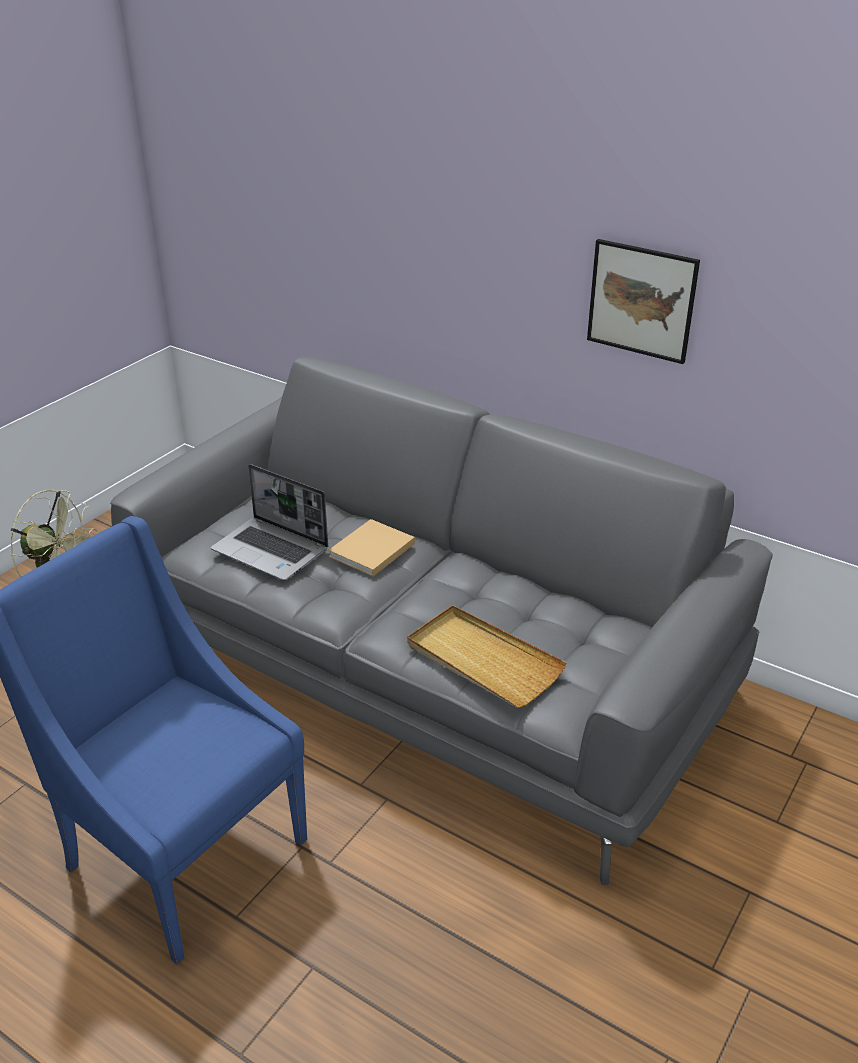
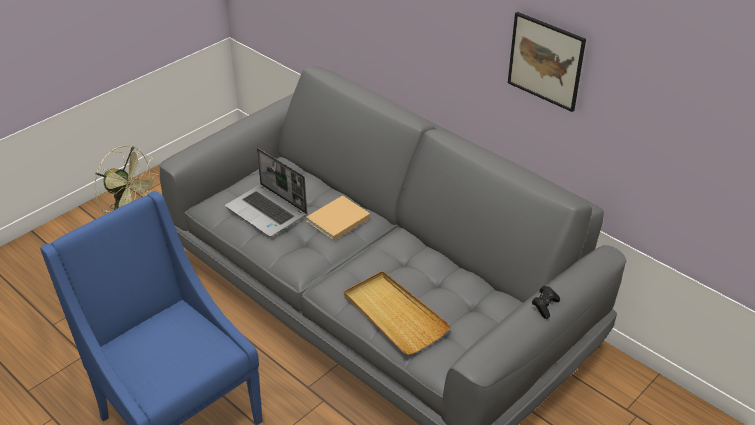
camera: 10 degrees right, 5 degrees up
(692, 618) = (544, 306): none -> black game controller

